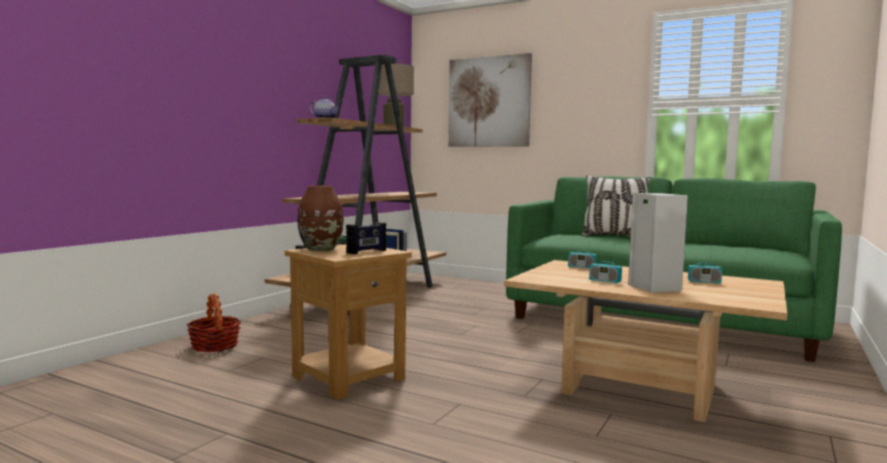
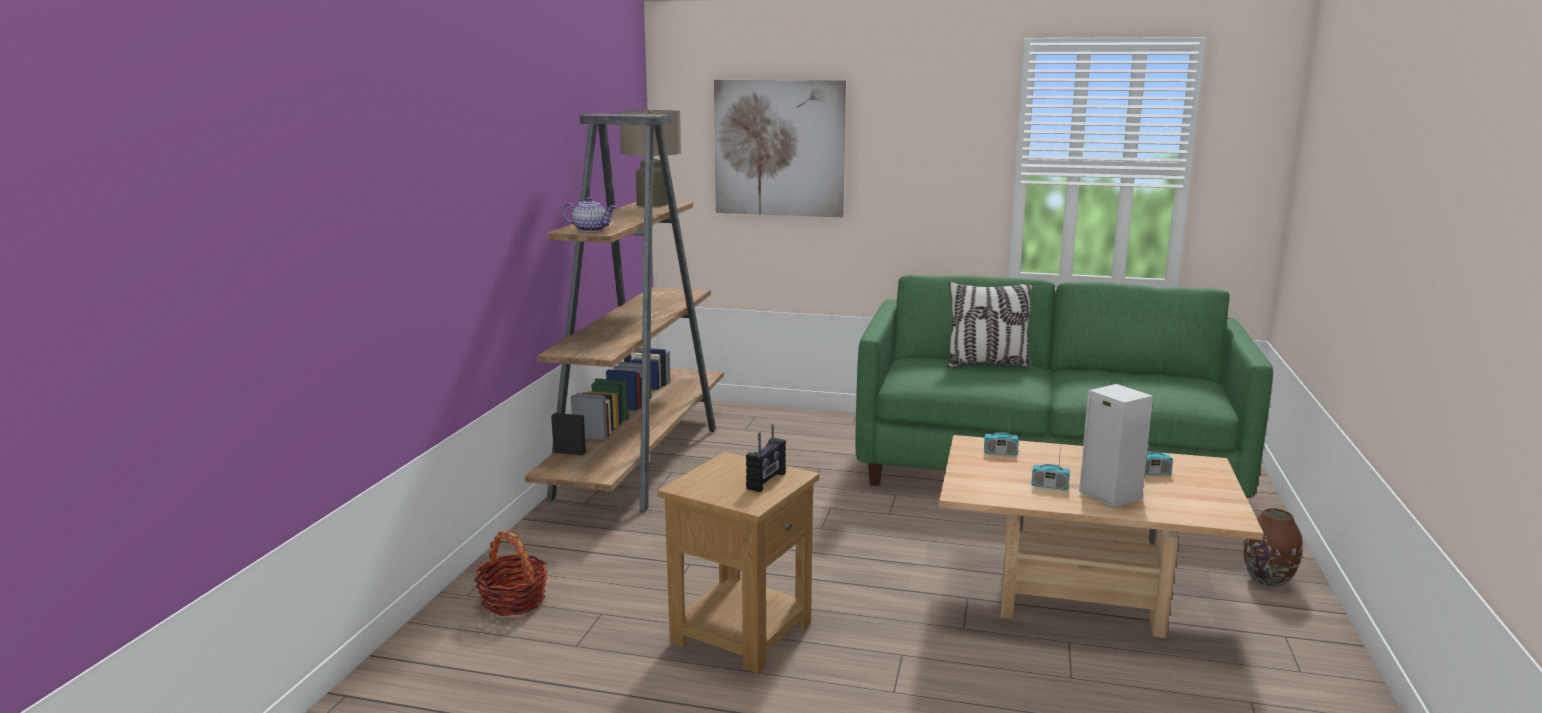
camera: 15 degrees left, 10 degrees up
(321, 249) = (703, 482): brown vase -> brown vase (1268, 580)

